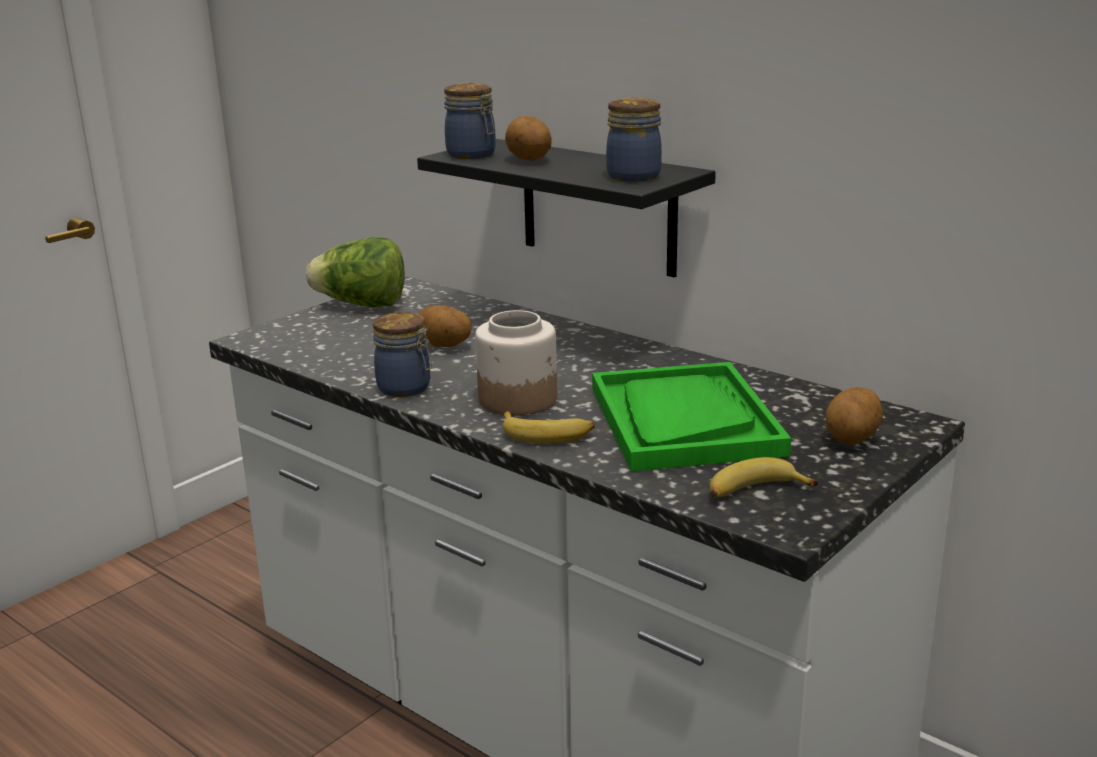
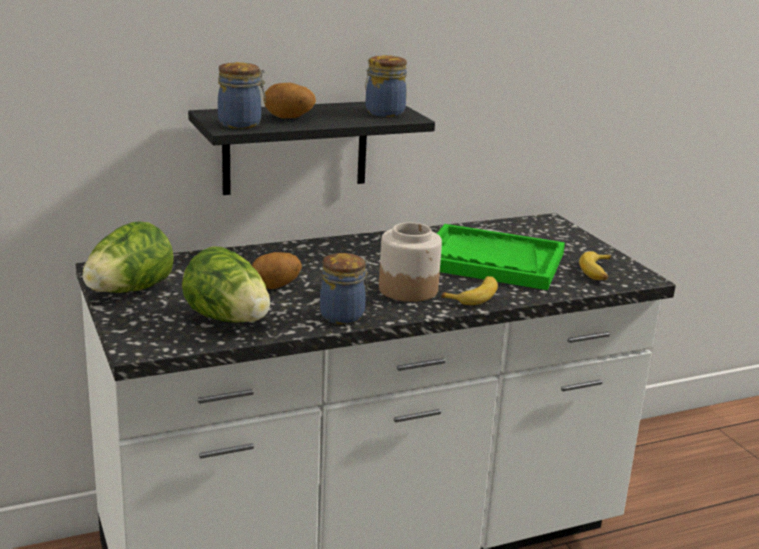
camera: 65 degrees left, 0 degrees up
(340, 350) = (229, 320): none -> lettuce
(852, 439) = (555, 236): potato -> none

